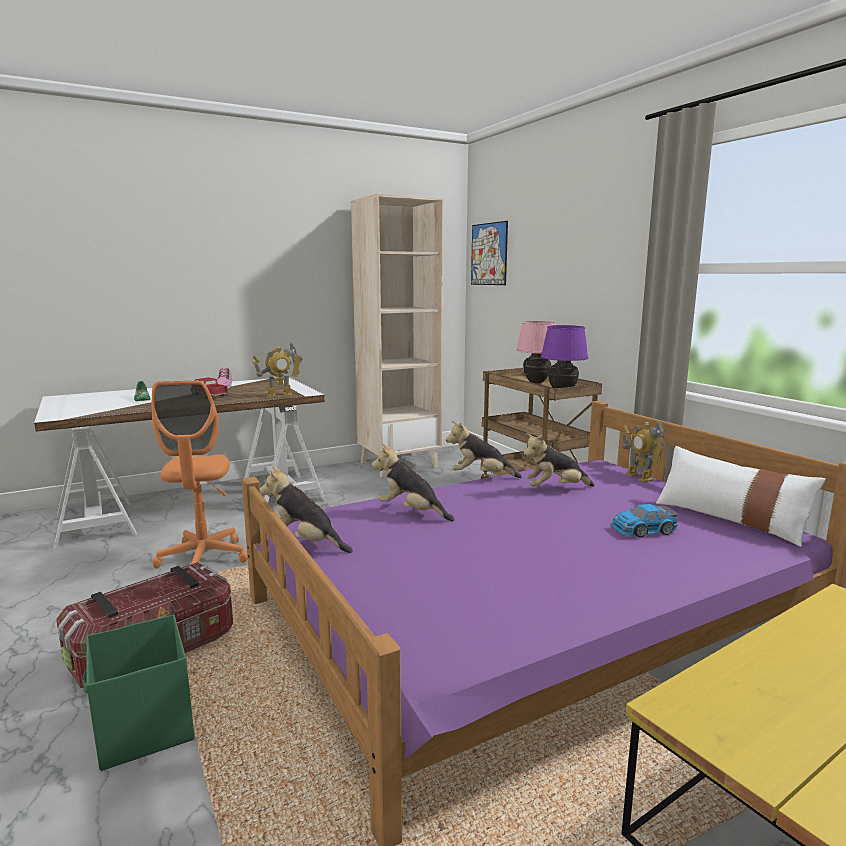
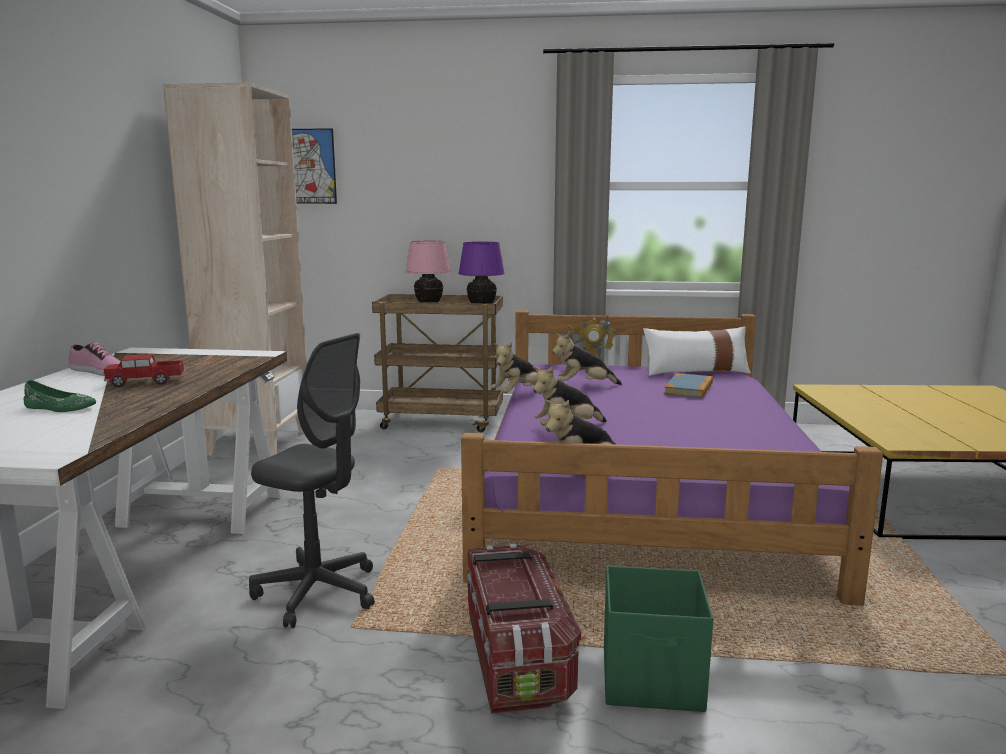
camera: 55 degrees left, 0 degrees up
(203, 558) = (318, 593): orange office chair -> grey office chair
(280, 395) = (242, 362): toy robot -> none
(555, 489) = (584, 386): plush toy -> plush toy turned 60 degrees clockwise
(643, 530) = (689, 389): toy car -> book

